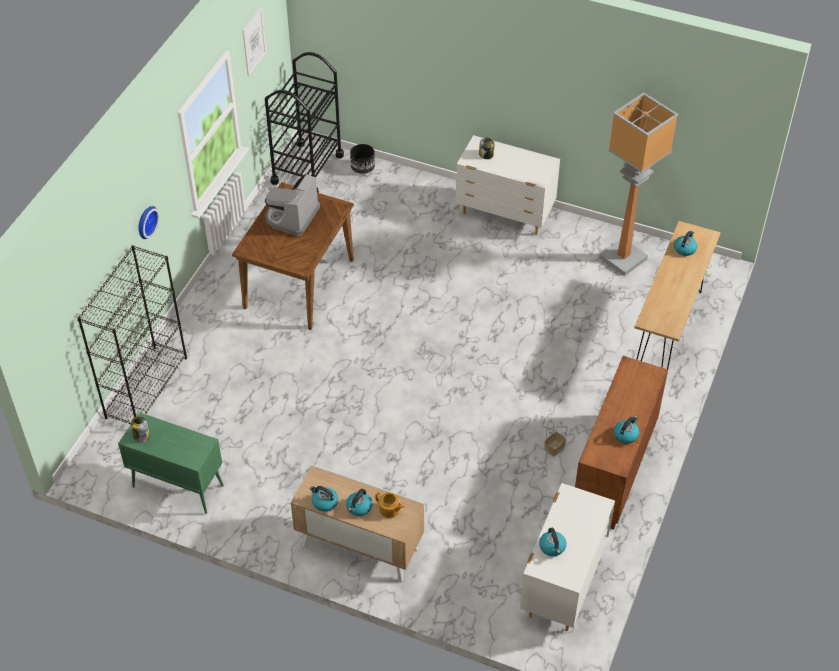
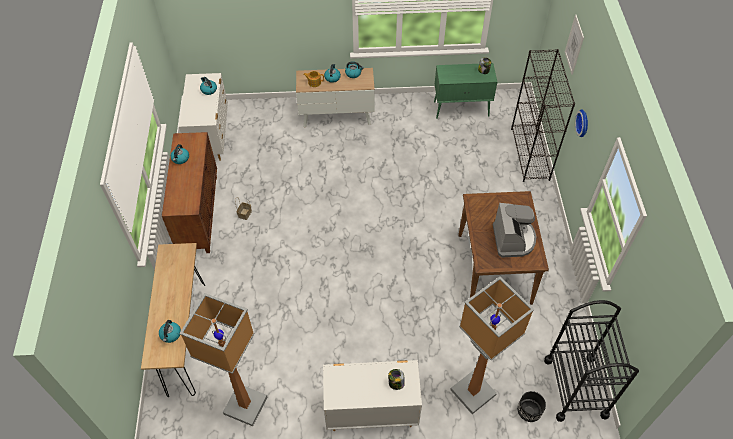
camera: 155 degrees right, 5 degrees up
(254, 41) = (651, 277): picture -> picture (574, 45)
(402, 195) = (473, 393): none -> floor lamp

